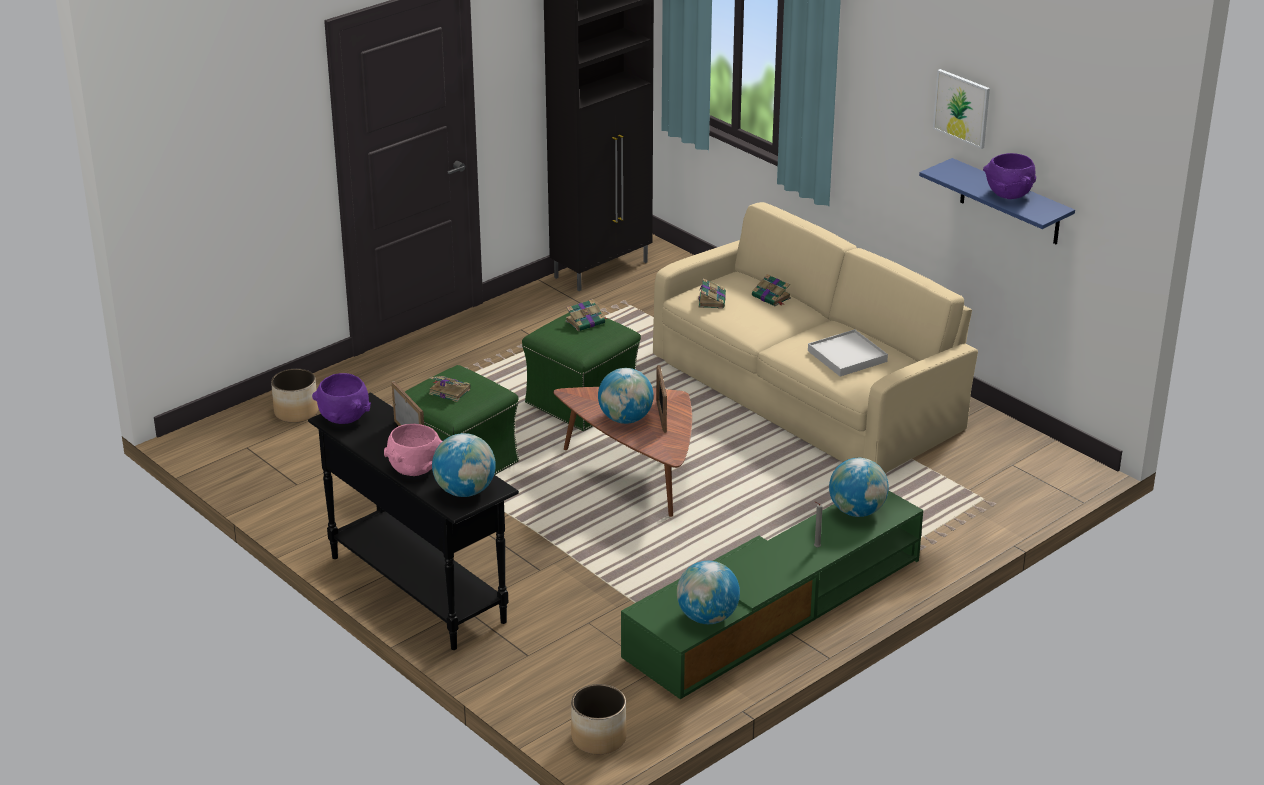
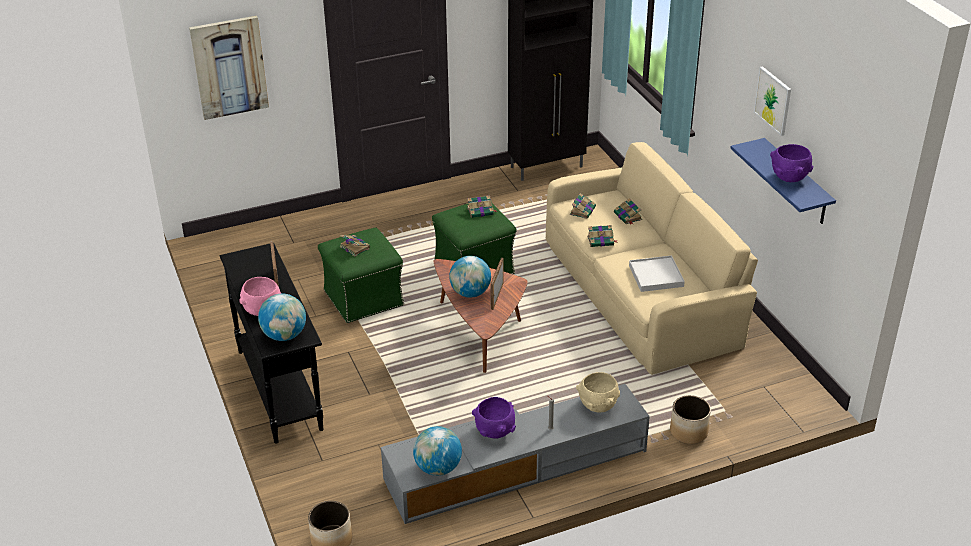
camera: 20 degrees right, 5 degrees up
(217, 178) = (229, 67): none -> picture
(296, 412) = (281, 237): planter -> planter (688, 432)
(343, 418) = (242, 259): purple bowl -> purple bowl (494, 431)
(756, 330) = (601, 241): none -> book
(774, 609) = (516, 466): green tv stand -> grey tv stand
(857, 511) = (598, 405): globe -> beige bowl

